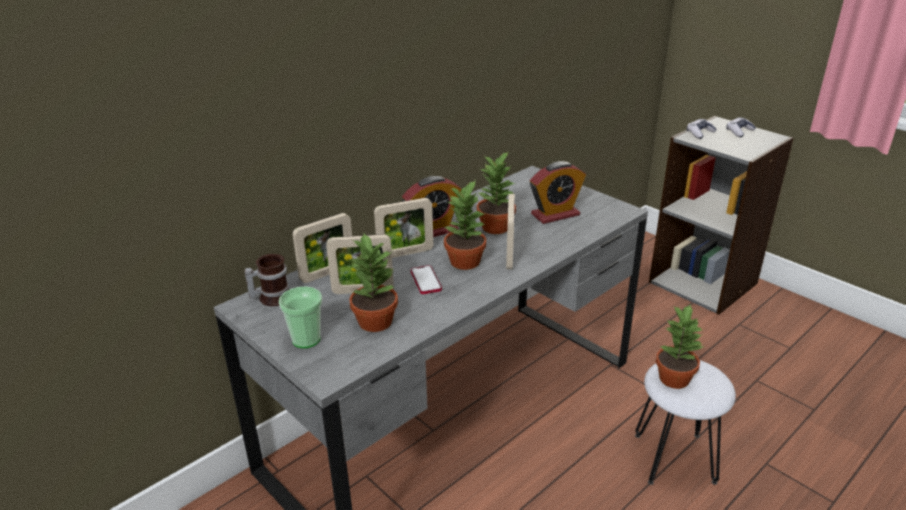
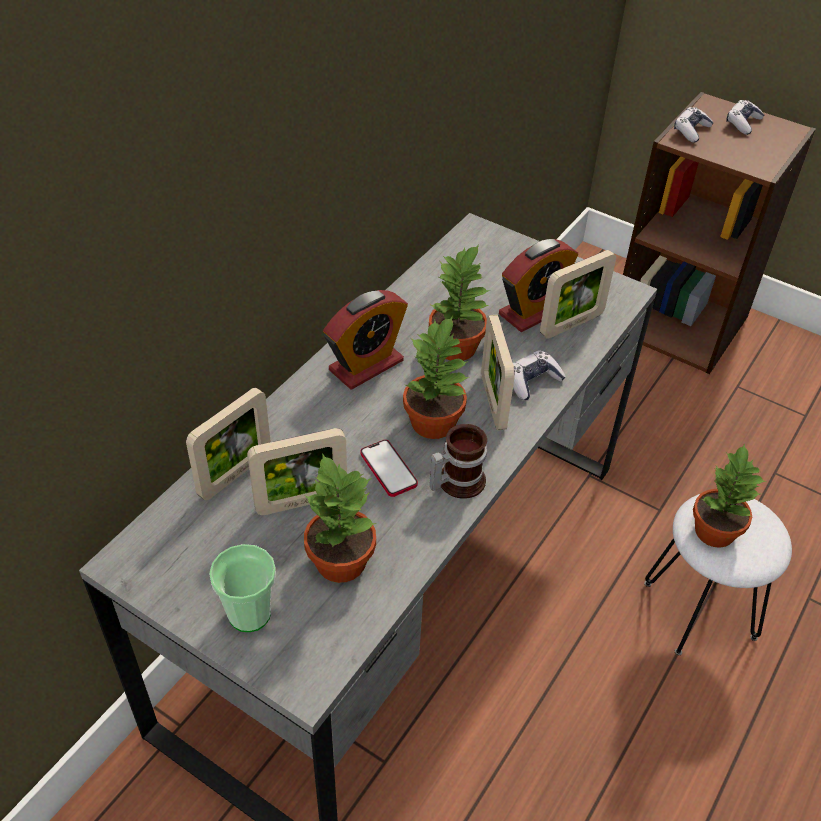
camera: 15 degrees left, 15 degrees up
(272, 297) = (166, 536): mug -> mug (456, 480)
(405, 253) = (340, 417): picture frame -> picture frame (571, 324)
(541, 248) = (532, 381): none -> game controller
(703, 282) = (680, 322): grey bookcase -> brown bookcase

